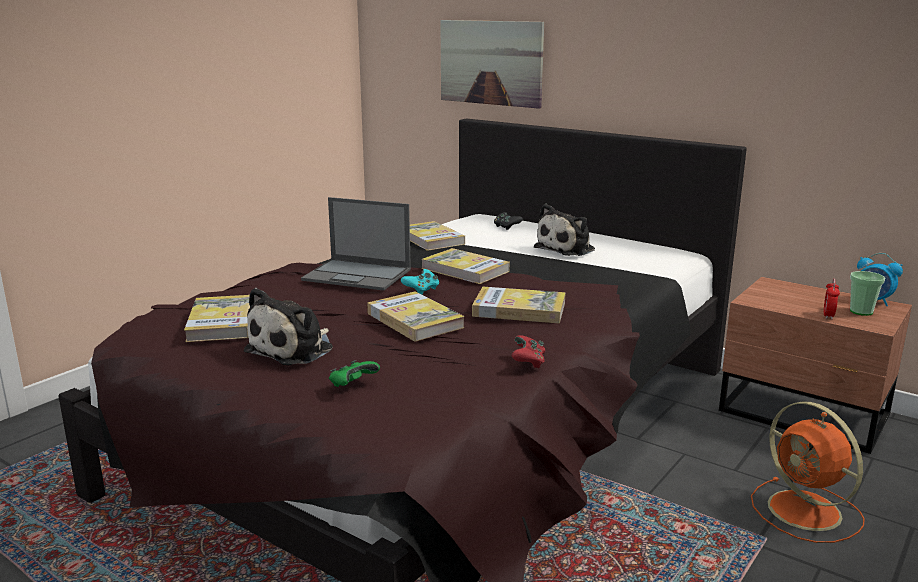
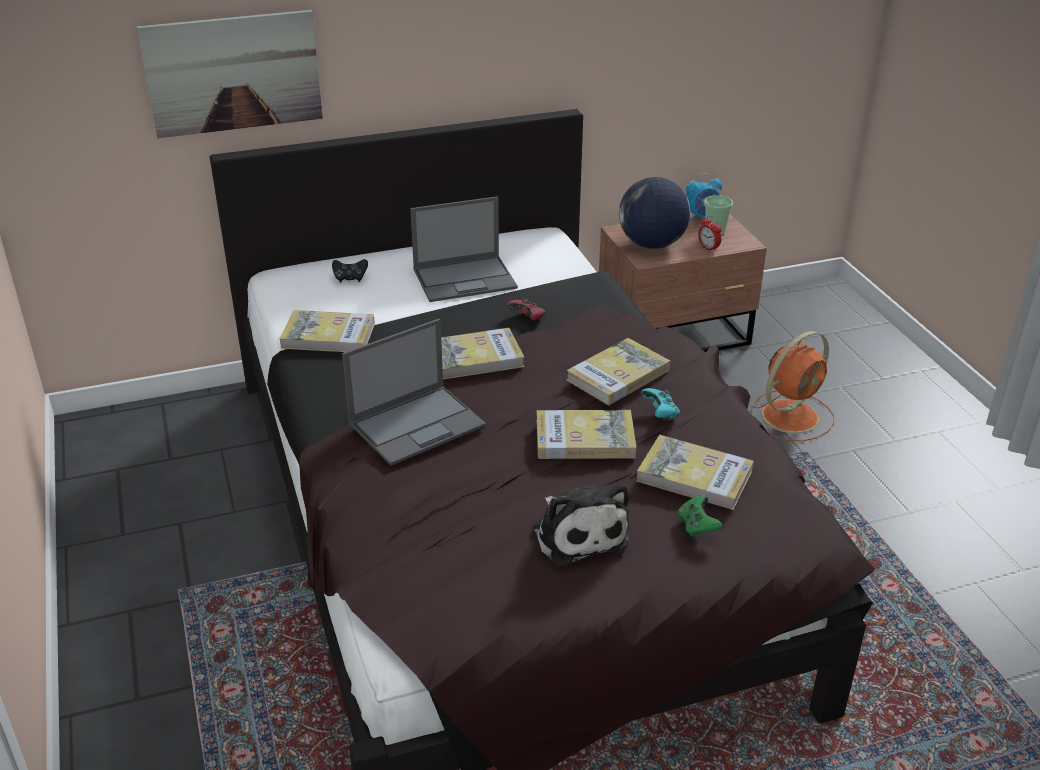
camera: 55 degrees left, 15 degrees up
(221, 322) = (462, 558): book -> book (694, 476)
(421, 290) = (509, 404): turquoise game controller -> turquoise game controller (660, 413)
(528, 362) = (730, 420): red game controller -> red game controller (527, 318)
(567, 248) = (466, 278): plush toy -> laptop
(779, 297) = (652, 244): none -> globe
(807, 512) = (792, 415): orange fan -> orange fan turned 45 degrees counterclockwise

